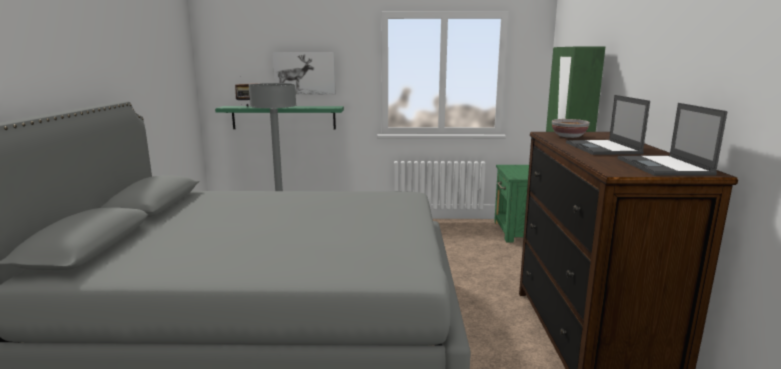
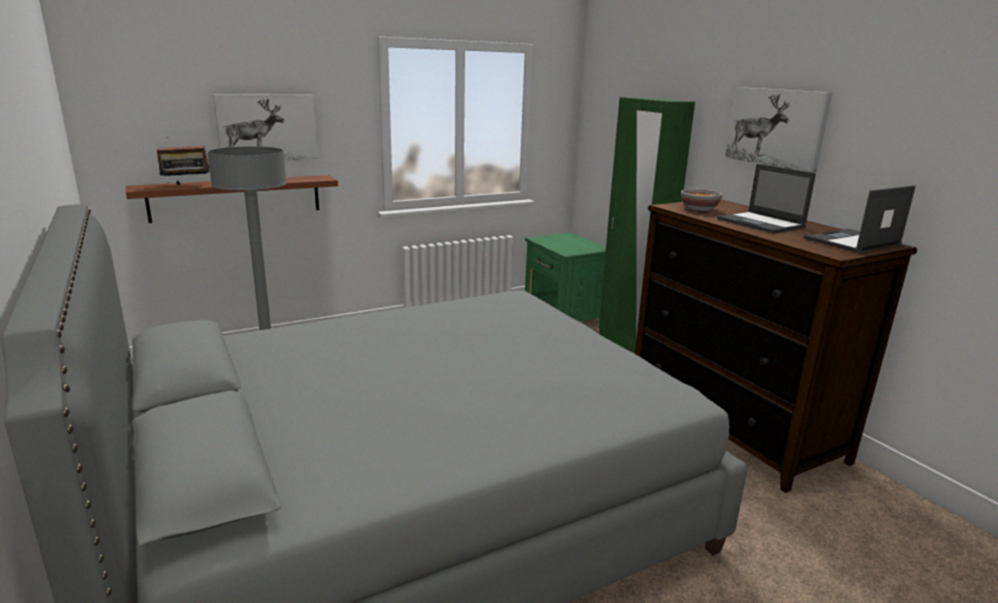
camera: 30 degrees left, 5 degrees up
(283, 117) = (236, 198): green shelf -> brown shelf
(653, 63) = (776, 127): none -> picture
(664, 166) = (852, 242): laptop -> laptop turned 90 degrees clockwise

